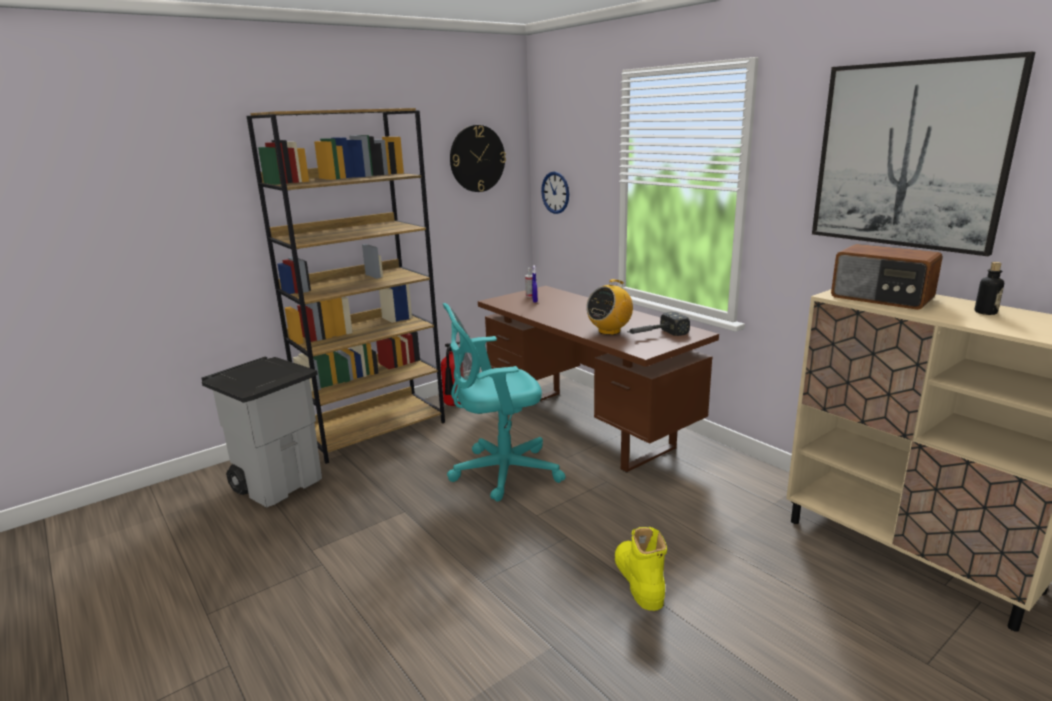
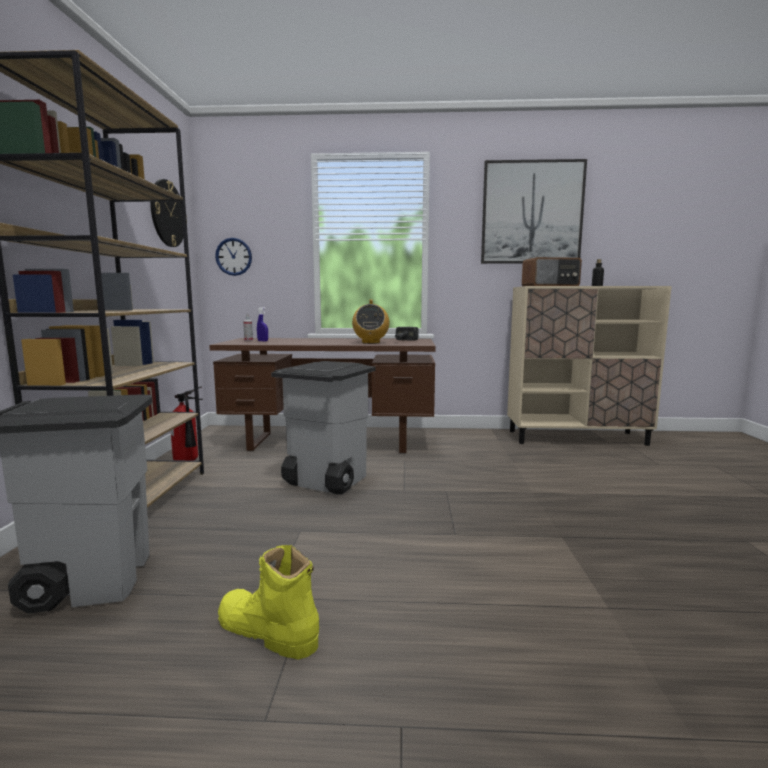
camera: 50 degrees left, 10 degrees down
(500, 472) = (325, 481): turquoise office chair -> grey trash can
(638, 580) = (523, 490): yellow boot -> yellow boot (267, 632)

